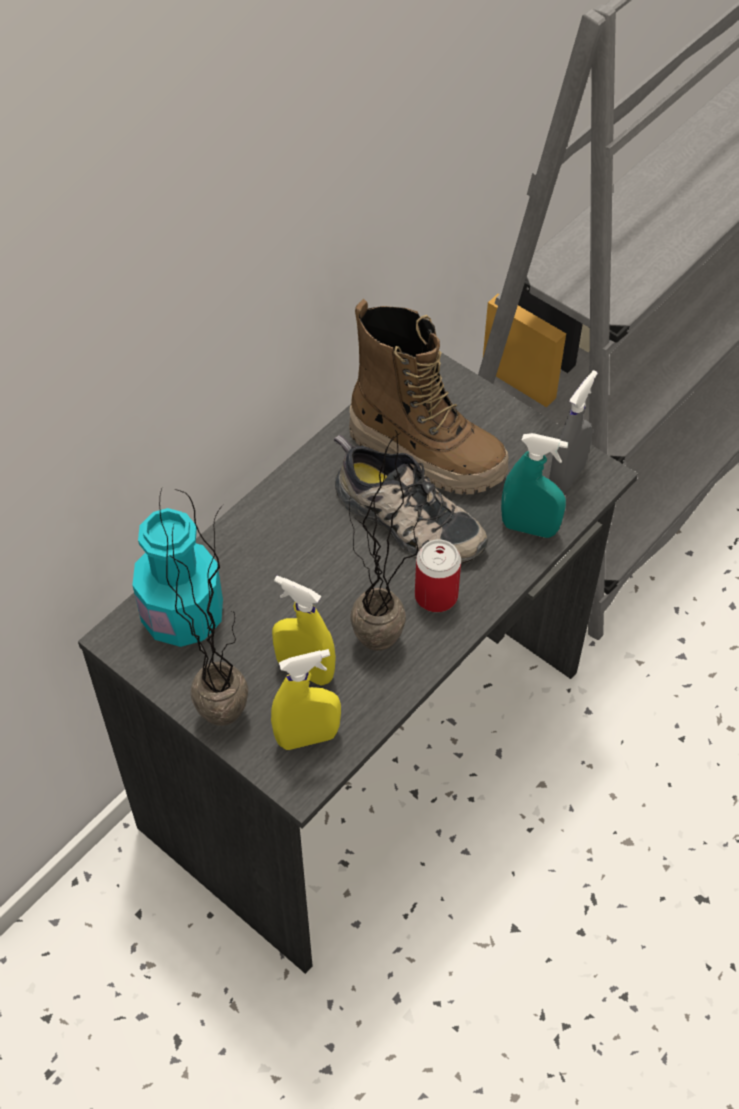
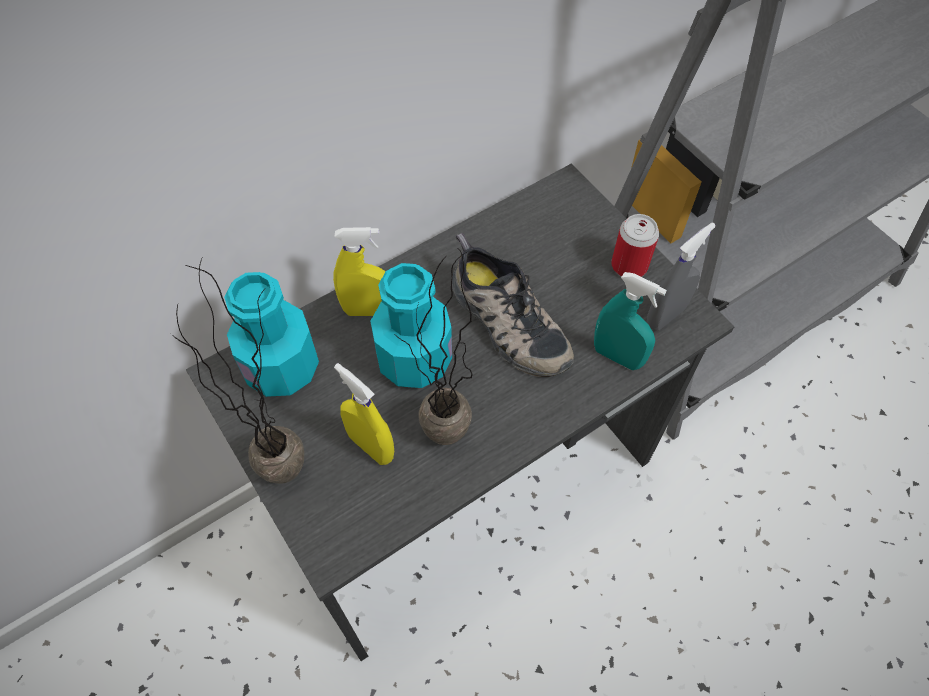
camera: 15 degrees right, 5 degrees up
(308, 738) = (352, 513): yellow spray bottle -> yellow spray bottle (369, 310)
(321, 577) = (414, 359): none -> turquoise bottle
(427, 454) = (544, 266): boot -> none
(436, 596) = (512, 402): can -> can (629, 265)

